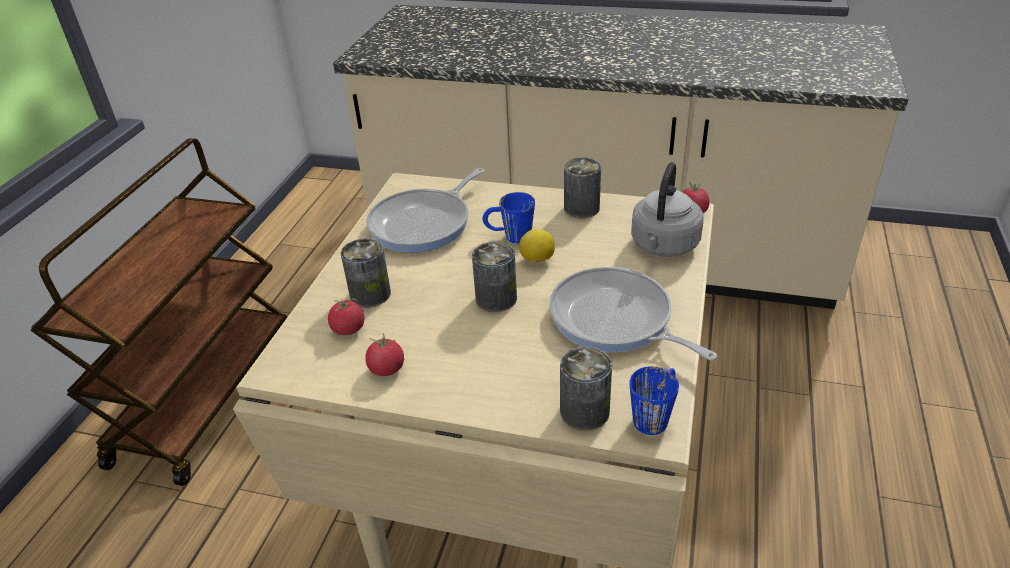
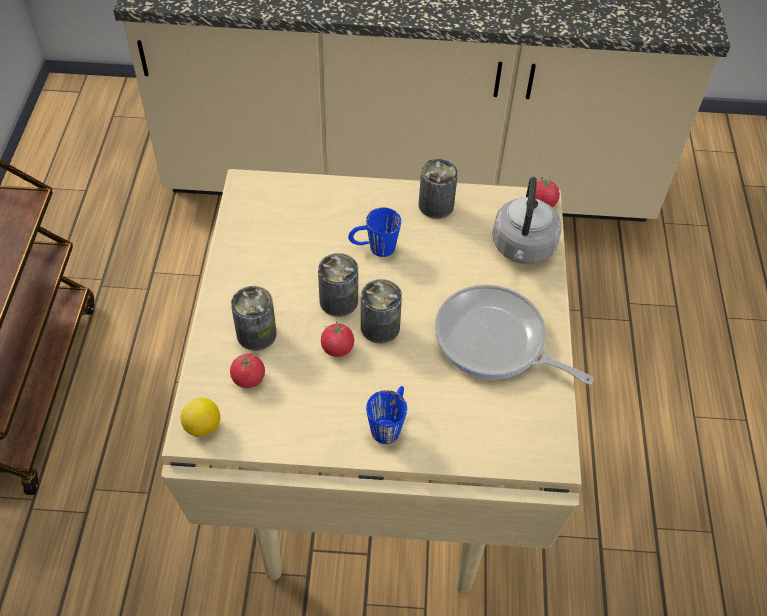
camera: 15 degrees left, 15 degrees up
(387, 369) = (300, 420): tomato -> tomato (337, 348)
(424, 224) = (284, 238): frying pan -> none
(537, 260) = (408, 276): lemon -> lemon (203, 427)
(584, 411) = (487, 443): can -> can (338, 301)
(655, 414) = (547, 439): blue mug -> blue mug (389, 423)

